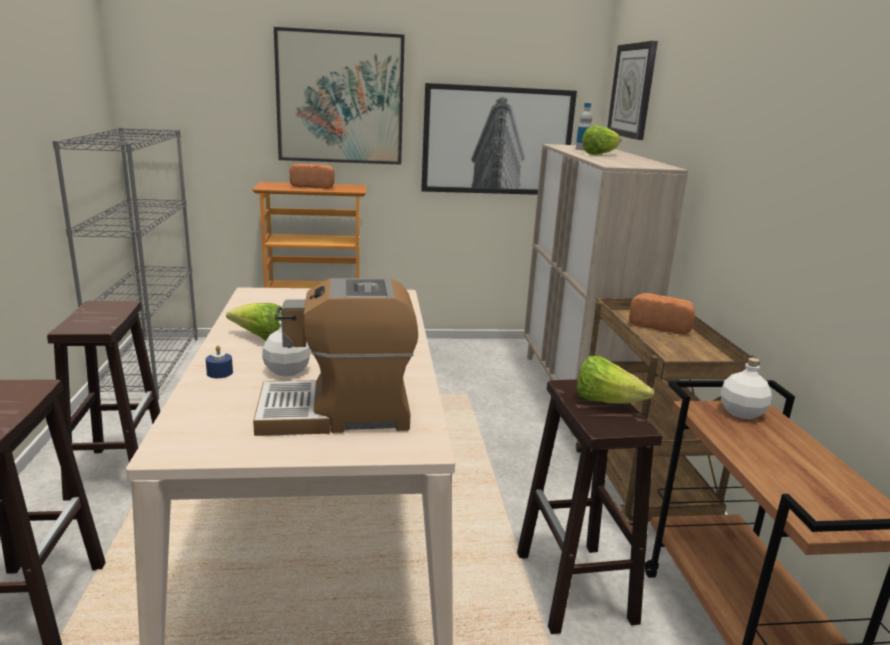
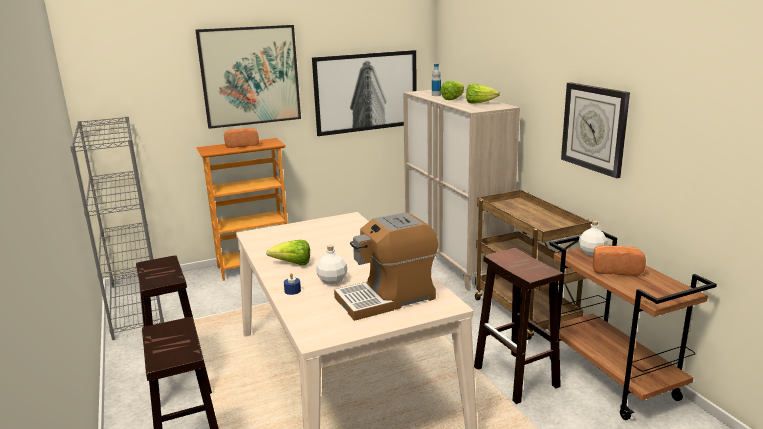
camera: 15 degrees left, 0 degrees up
(606, 402) = (523, 261): lettuce -> lettuce (479, 103)
(632, 90) = (460, 50): wall clock -> wall clock (594, 128)
(661, 326) = (522, 209): bread -> bread (615, 269)

